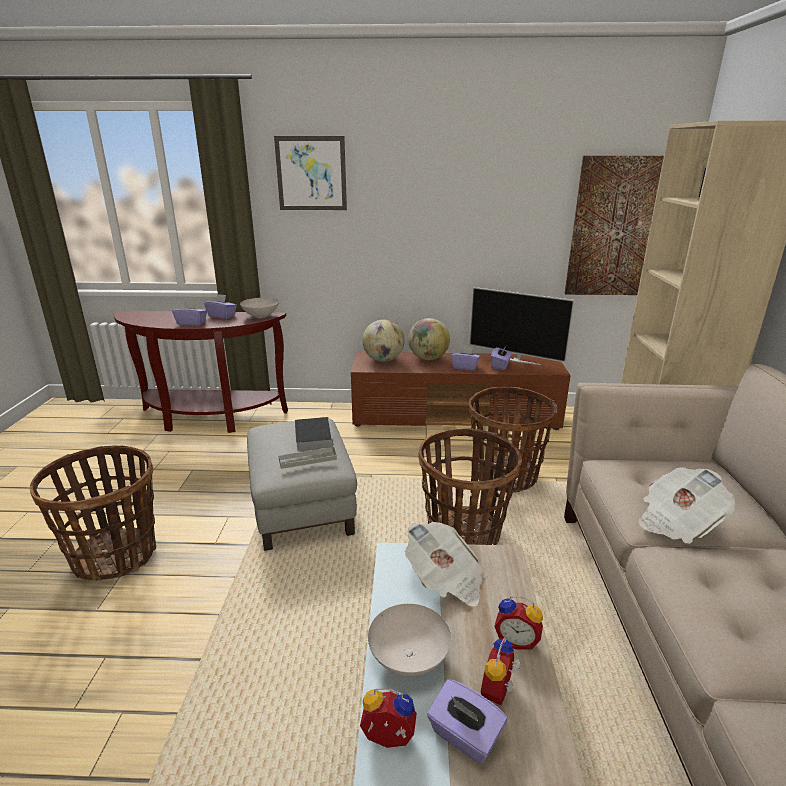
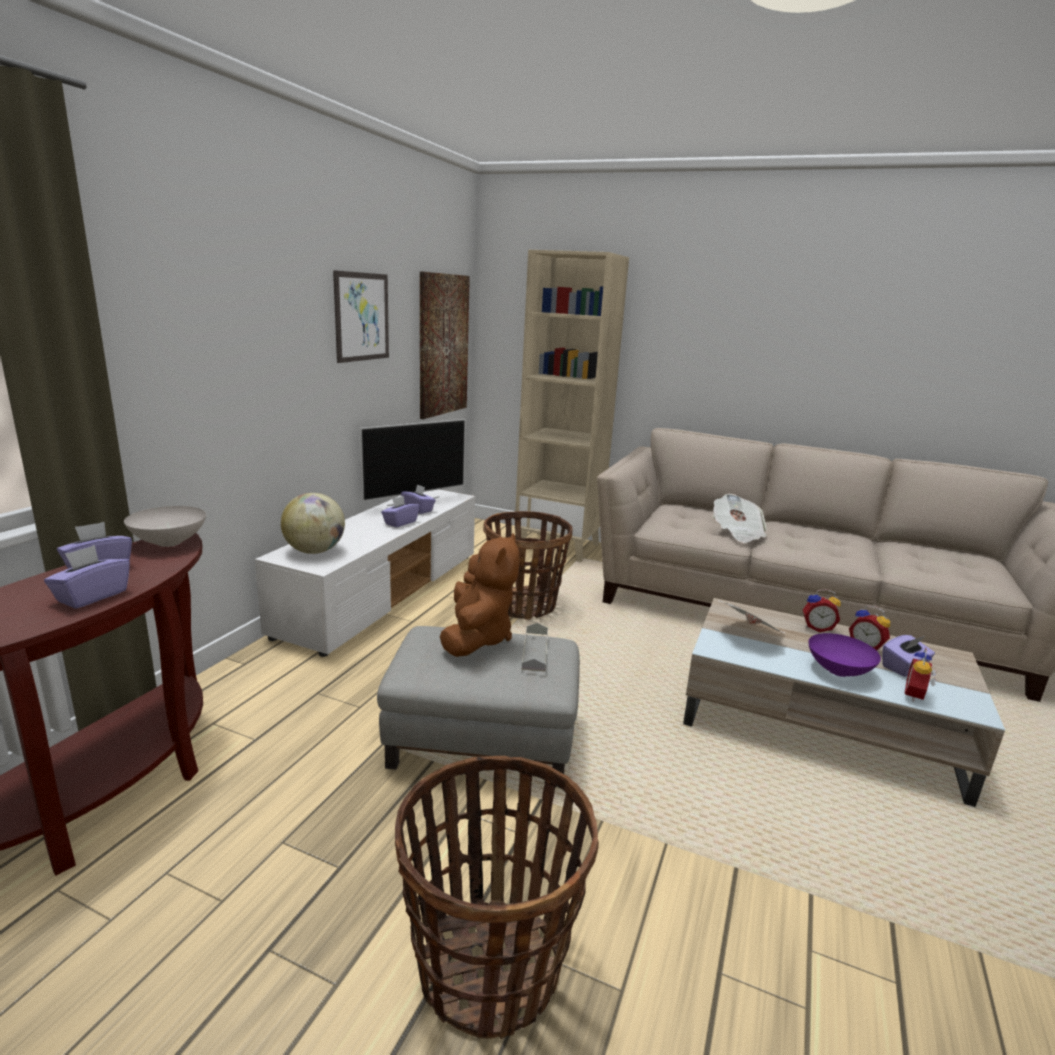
camera: 70 degrees left, 5 degrees down
(311, 173) = (170, 279): picture -> picture (362, 317)
(313, 436) = (477, 637): book -> brown plush toy
(409, 656) = (837, 670): white bowl -> purple bowl
(428, 358) = (348, 530): globe -> none
(456, 417) = (383, 592): brown tv stand -> white tv stand
(464, 533) = (599, 651): basket -> none
(517, 639) = (817, 628): alarm clock -> alarm clock turned 60 degrees clockwise

